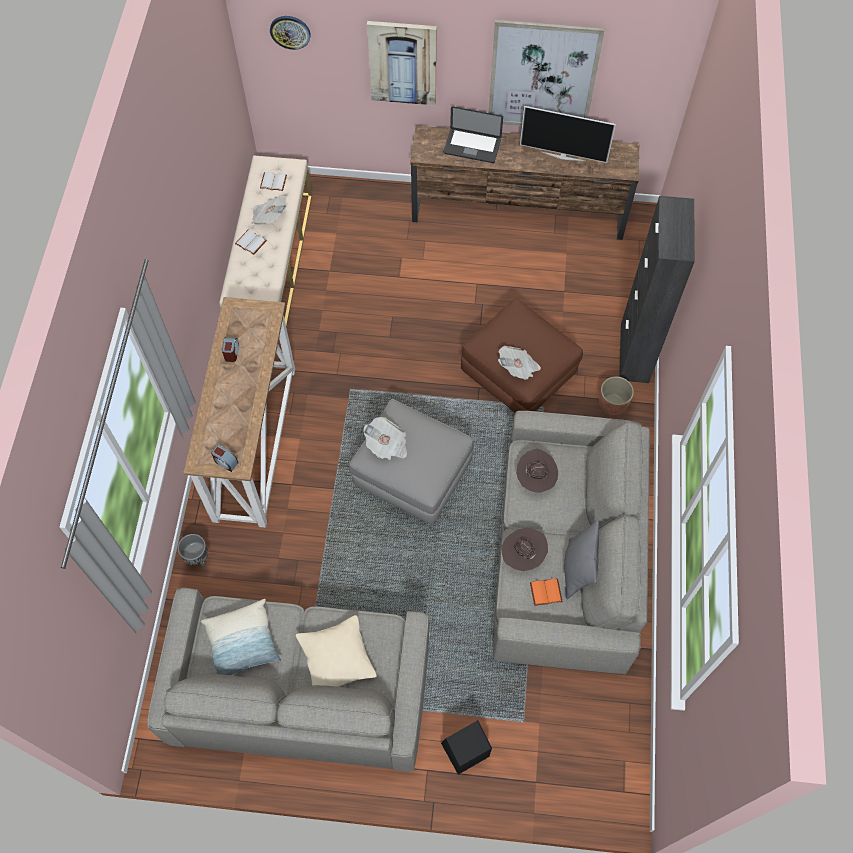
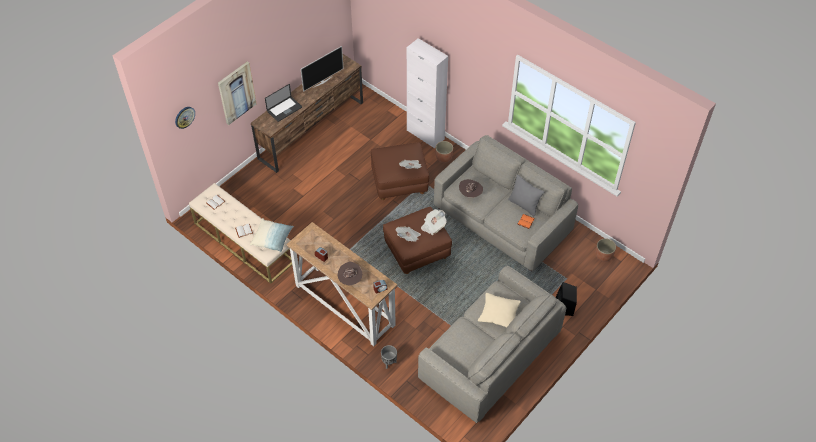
camera: 55 degrees left, 10 degrees down
(243, 643) = (463, 347): pillow -> pillow (272, 239)
(269, 217) = (236, 215): newspaper -> newspaper (433, 226)
(412, 476) = (417, 252): grey ottoman -> brown ottoman
(523, 555) = (502, 219): brown hat -> brown hat (350, 280)
(542, 76) = (295, 51): picture -> none
(613, 755) = (603, 255): none -> planter
(634, 353) = (425, 134): black cabinet -> white cabinet

